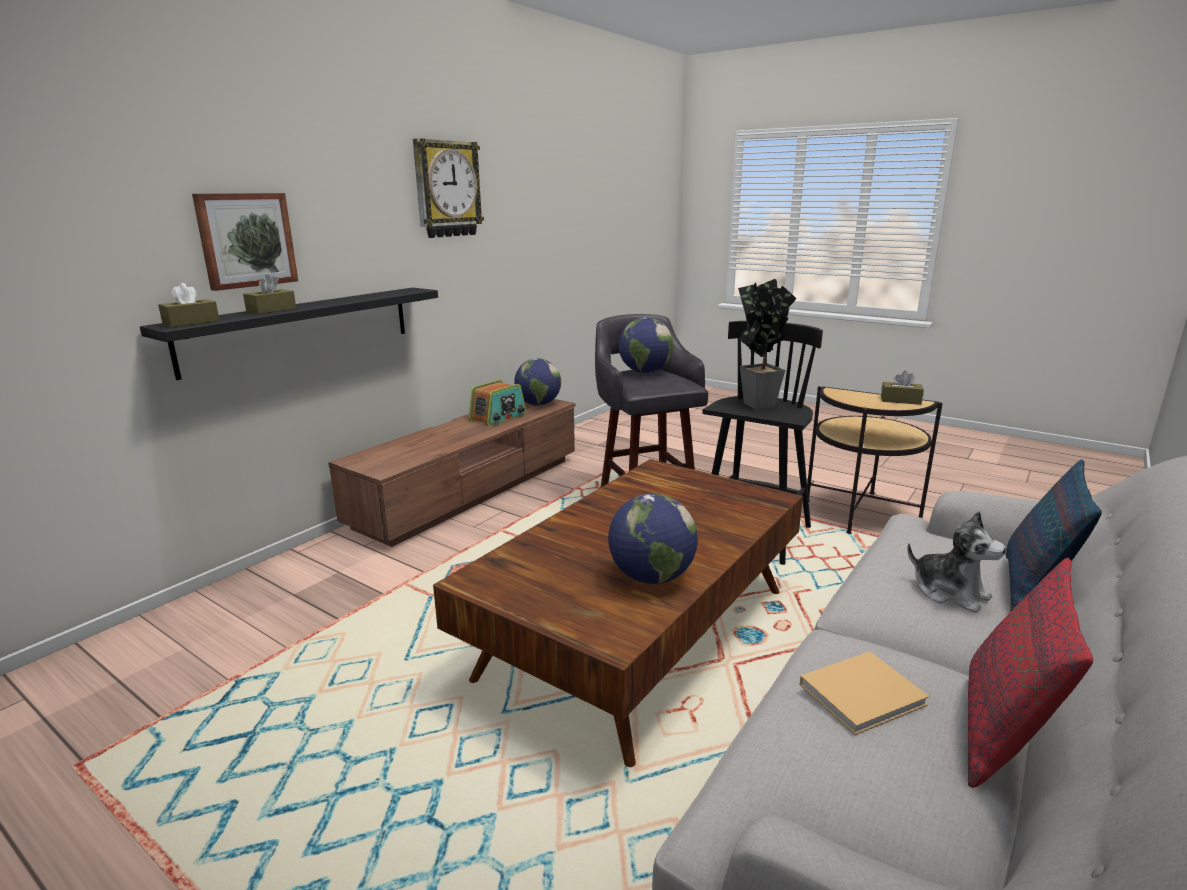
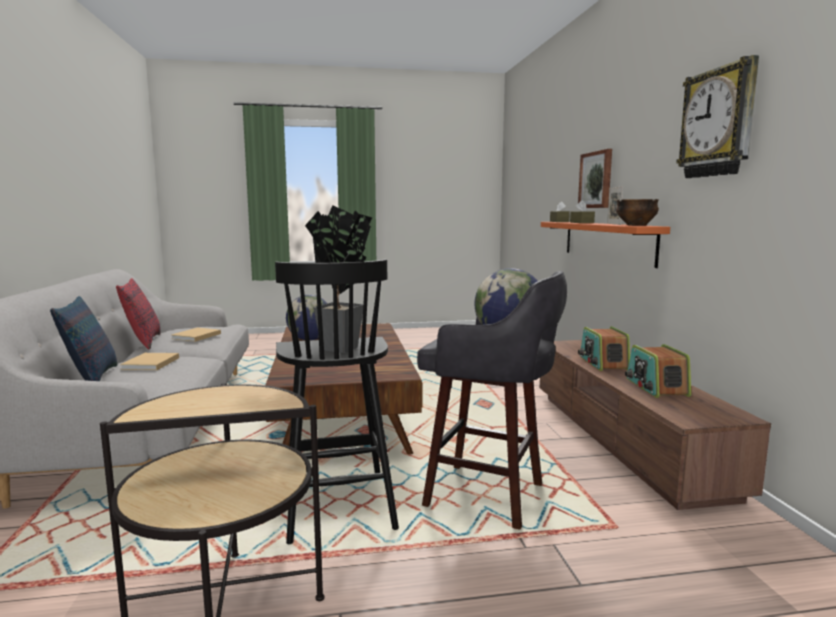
camera: 135 degrees right, 10 degrees down
(301, 328) = (606, 241): black shelf -> orange shelf
(346, 298) = (613, 224): none -> picture frame
(403, 291) = (636, 225): none -> bowl
(448, 439) = (603, 363): none -> radio
(538, 404) = (695, 412): globe -> none
(900, 400) = (173, 409): brown tissue box -> none
(950, 592) = (150, 364): plush toy -> beige book

